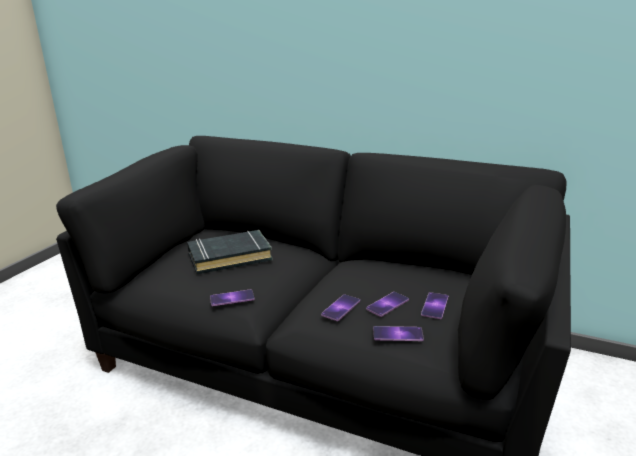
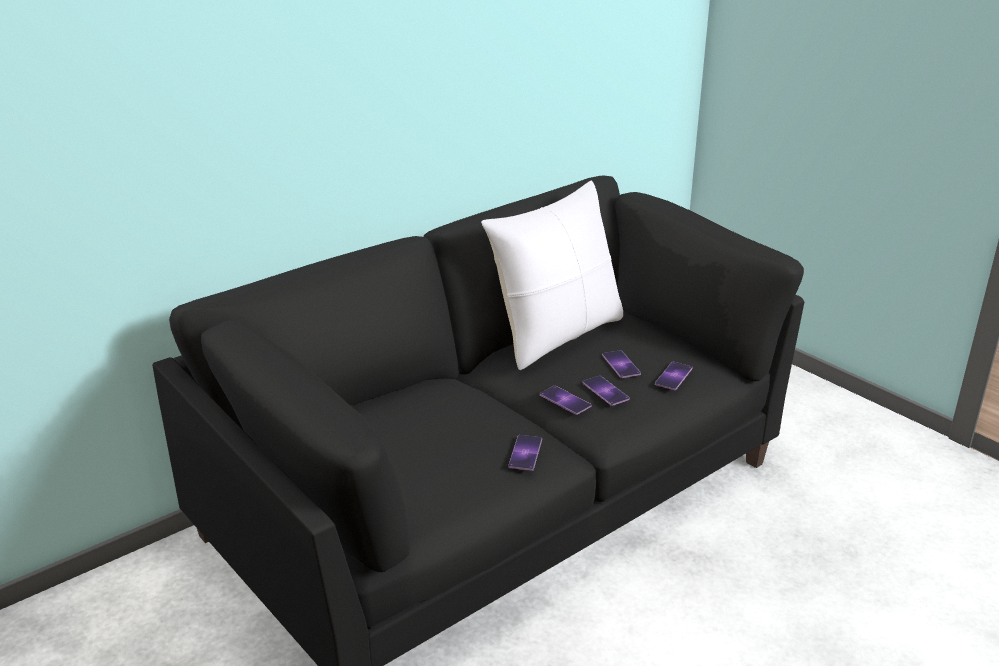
camera: 65 degrees left, 5 degrees up
(229, 257) = (418, 432): black book -> none
(405, 270) = (556, 336): none -> white pillow
(435, 305) = (641, 343): phone -> phone (565, 400)

